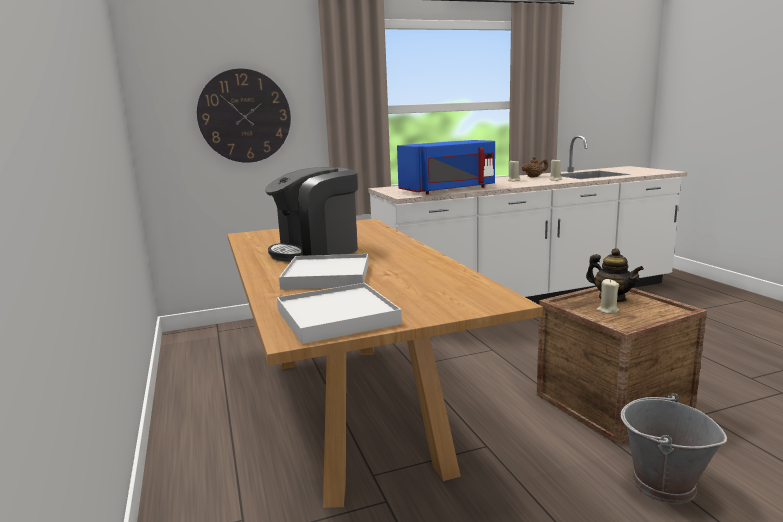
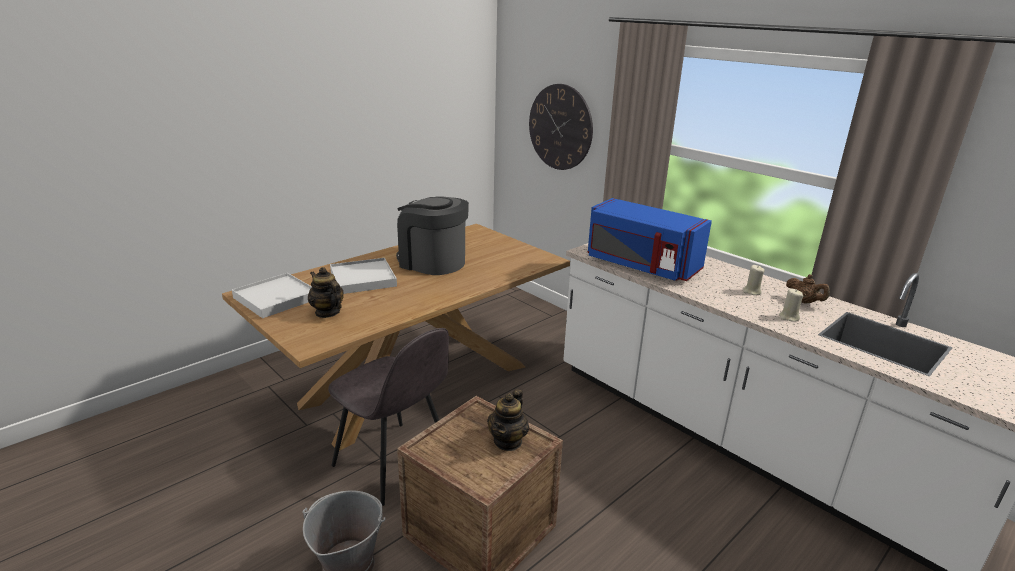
camera: 65 degrees right, 10 degrees up
(413, 292) = (327, 312): none -> teapot
(500, 437) = (394, 463): none -> grey chair
(607, 310) = (468, 438): beige candle -> none

